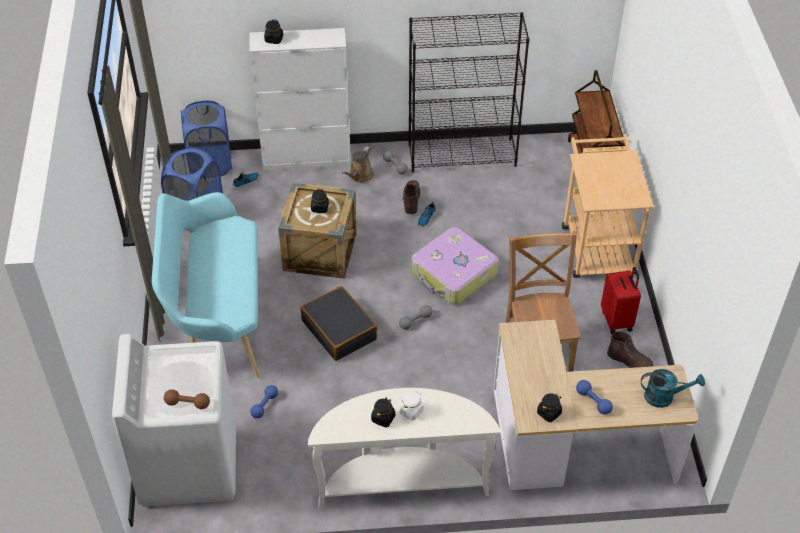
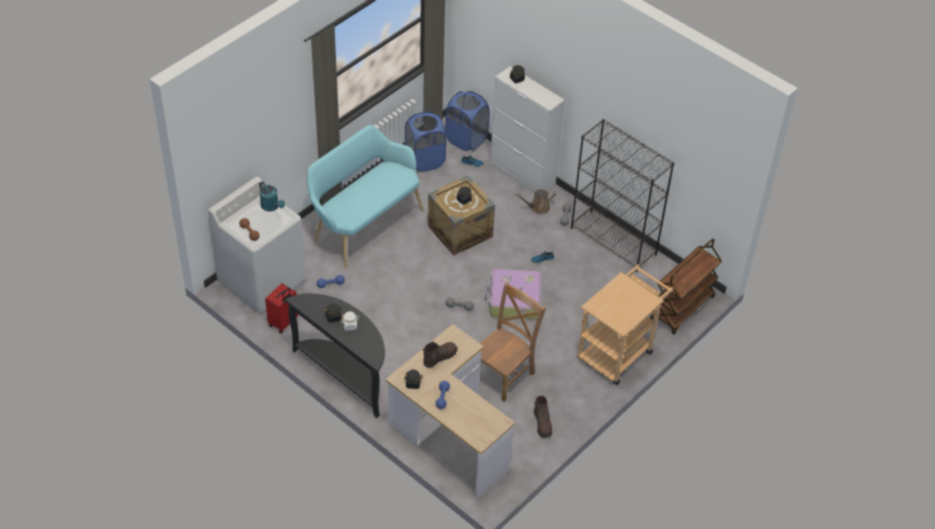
camera: 45 degrees right, 0 degrees up
(339, 330) = (415, 279): black suitcase -> none
(402, 481) = (345, 375): white console table -> black console table
(411, 201) = (546, 243): brown boot -> brown boot (439, 357)
(617, 320) = (568, 398): red suitcase -> red suitcase (283, 322)
(664, 396) = (481, 427): turquoise watering can -> turquoise watering can (272, 207)

